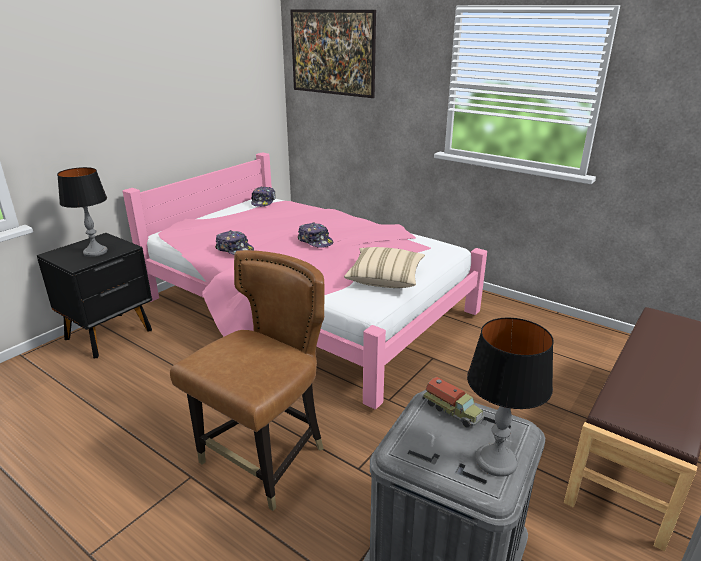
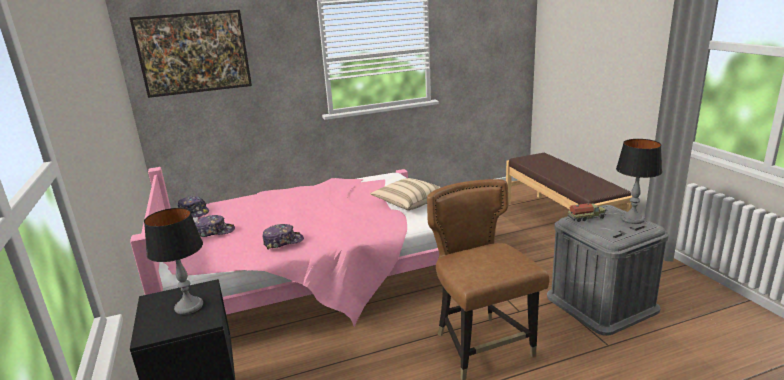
camera: 55 degrees left, 5 degrees down
(315, 241) = (321, 208): cap -> cap (215, 232)

